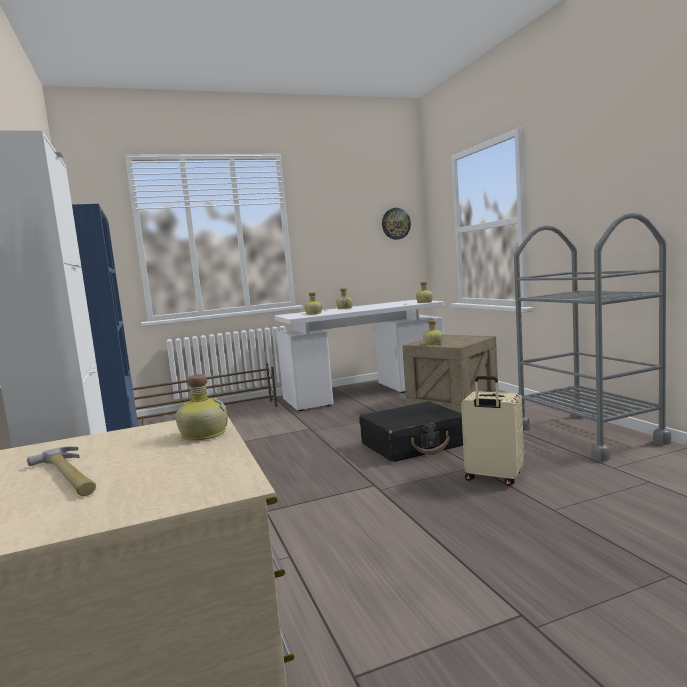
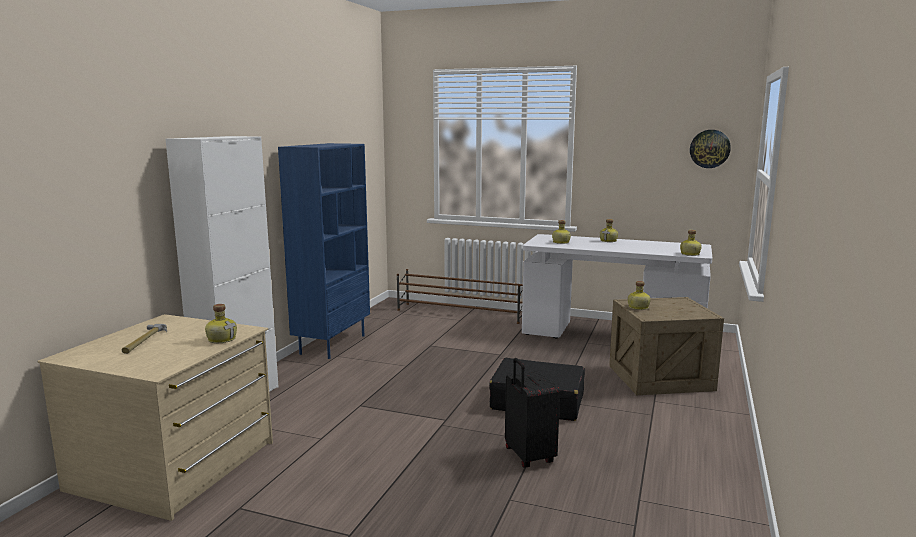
camera: 40 degrees right, 5 degrees up
(493, 478) = (528, 456): beige suitcase -> black suitcase
(588, 435) = (698, 464): grey cart -> none

